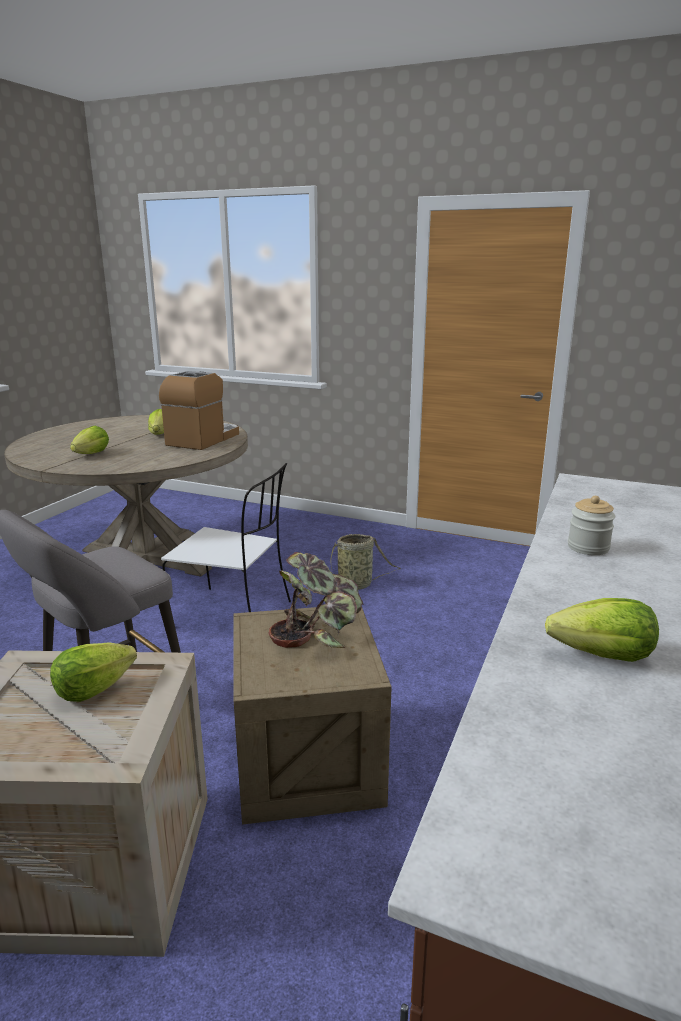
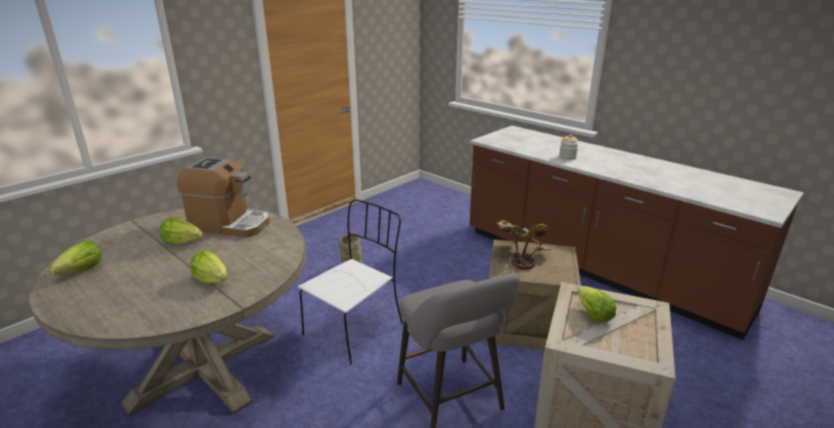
camera: 70 degrees left, 5 degrees up
(203, 439) = (230, 224): coffee machine -> coffee machine turned 150 degrees clockwise
(603, 656) = (657, 175): lettuce -> lettuce (83, 270)

